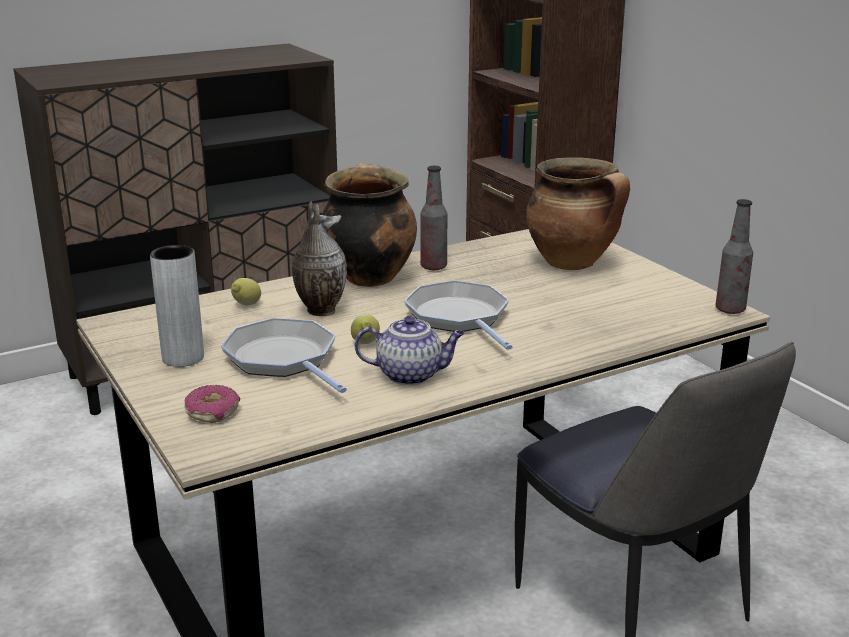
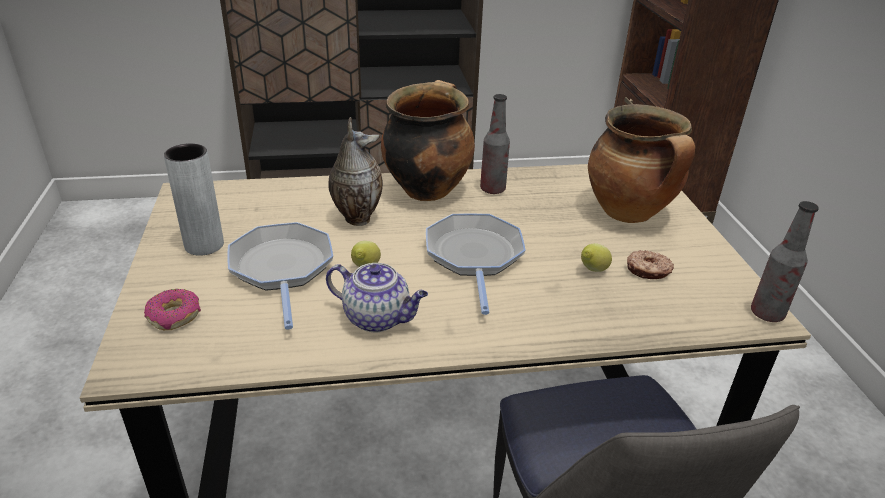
camera: 20 degrees right, 10 degrees up
(246, 305) = (300, 198): lemon -> lemon (592, 270)
(618, 300) = (648, 271): none -> donut

